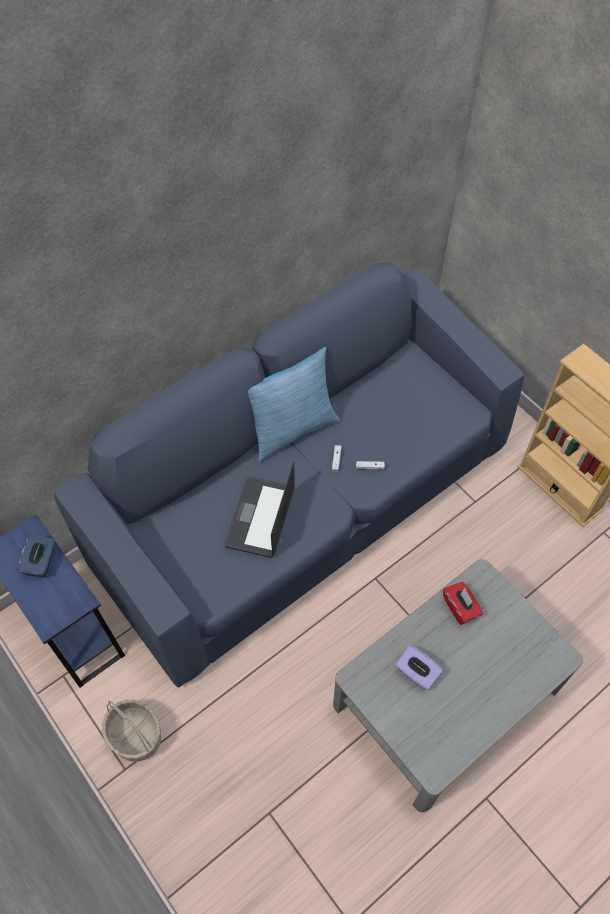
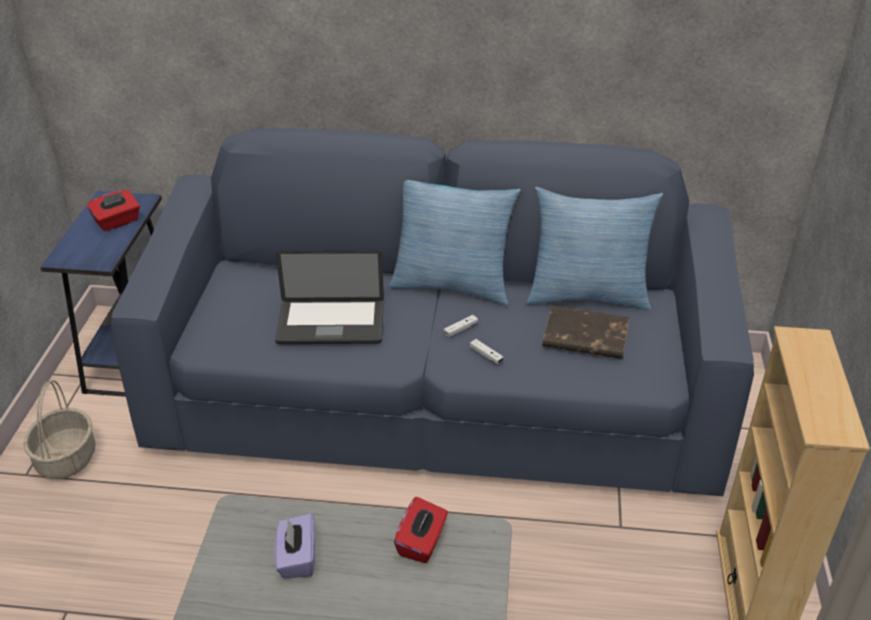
camera: 45 degrees right, 20 degrees down
(41, 562) = (117, 222): blue tissue box -> red tissue box
(260, 517) = (331, 324): laptop -> laptop turned 150 degrees counterclockwise
(370, 378) = (587, 295): none -> pillow
(403, 411) = (584, 337): none -> brown book

